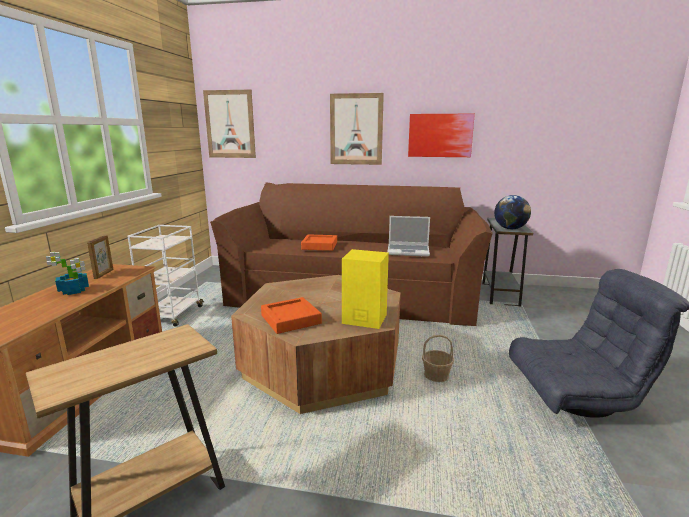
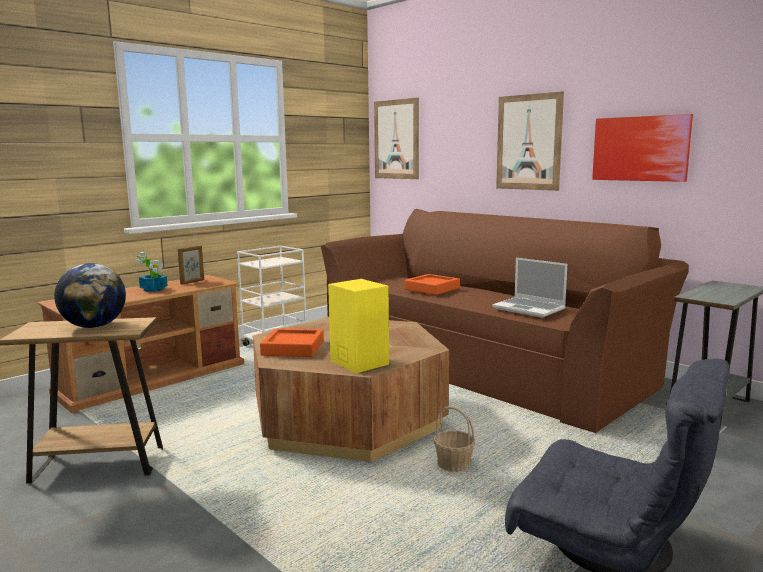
camera: 35 degrees right, 5 degrees down
(510, 228) = (706, 296): globe -> globe (94, 326)

